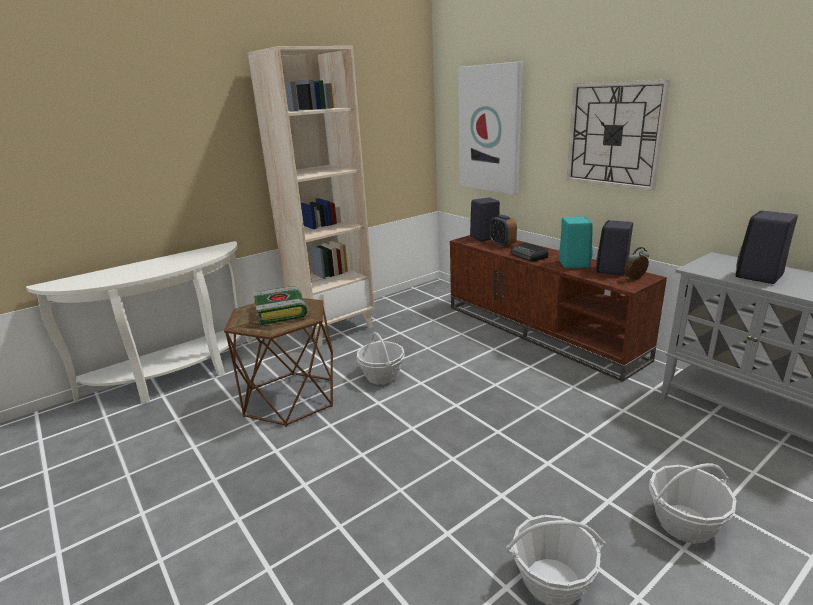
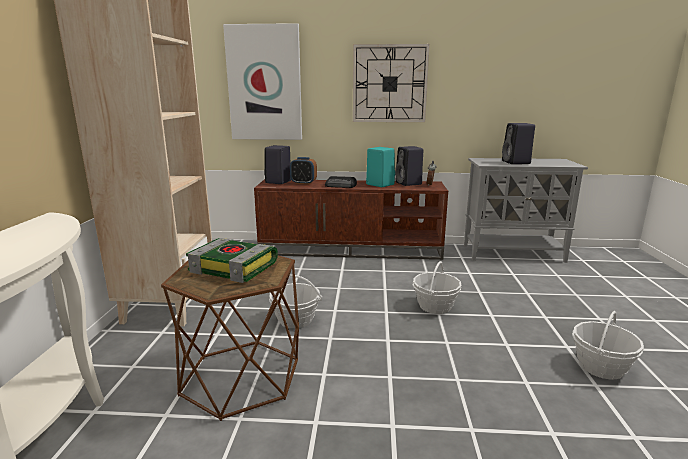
camera: 50 degrees left, 5 degrees down
(684, 523) = (581, 308): basket -> basket (435, 306)

